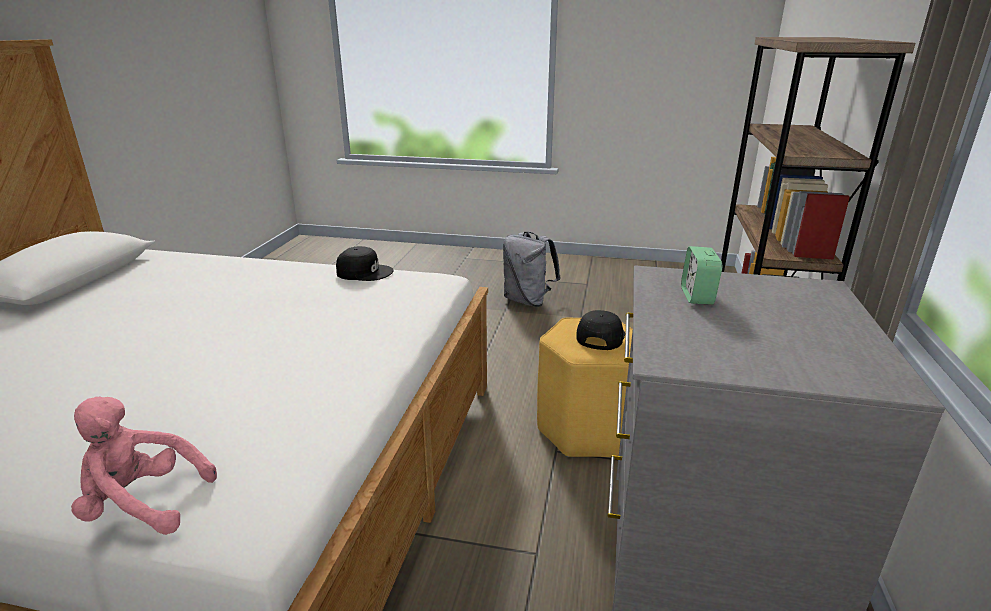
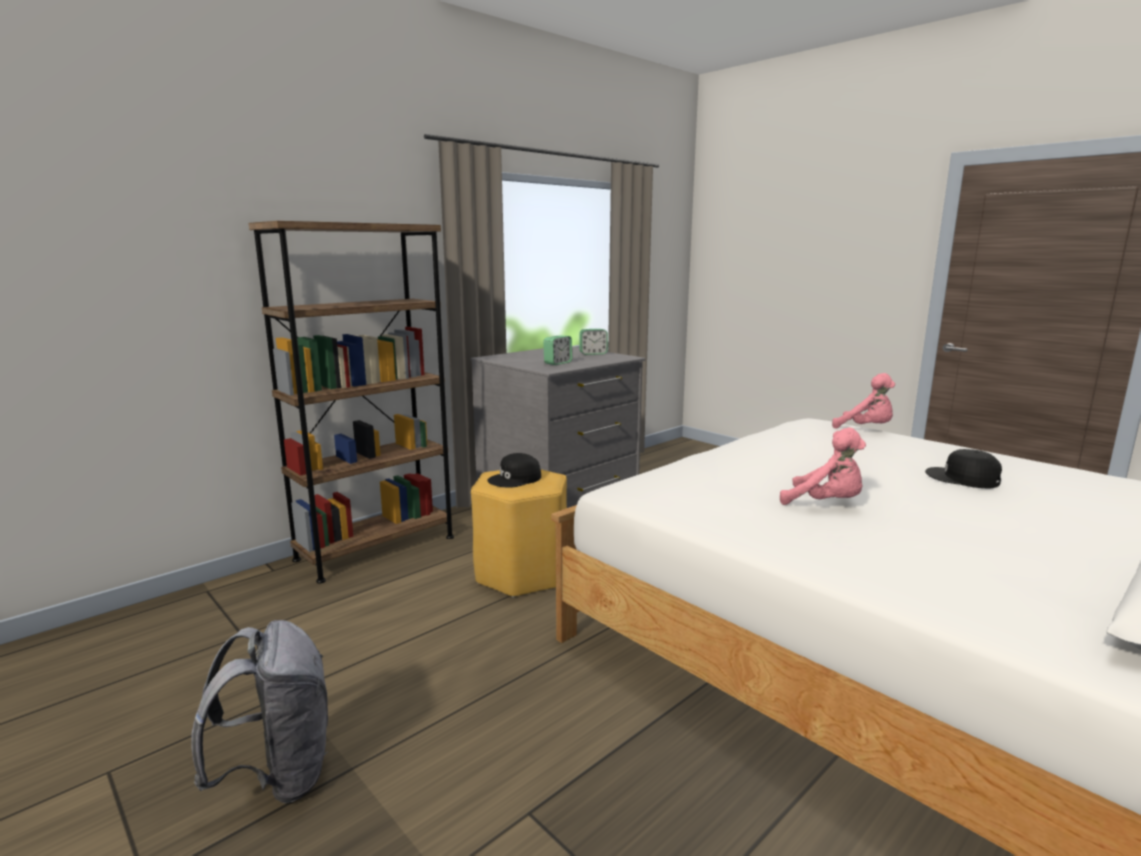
camera: 145 degrees left, 10 degrees down
(266, 305) = (825, 504): none -> pink plush toy
(364, 272) = (697, 515): black cap -> black cap (962, 478)
(752, 360) = (593, 353): none -> alarm clock

